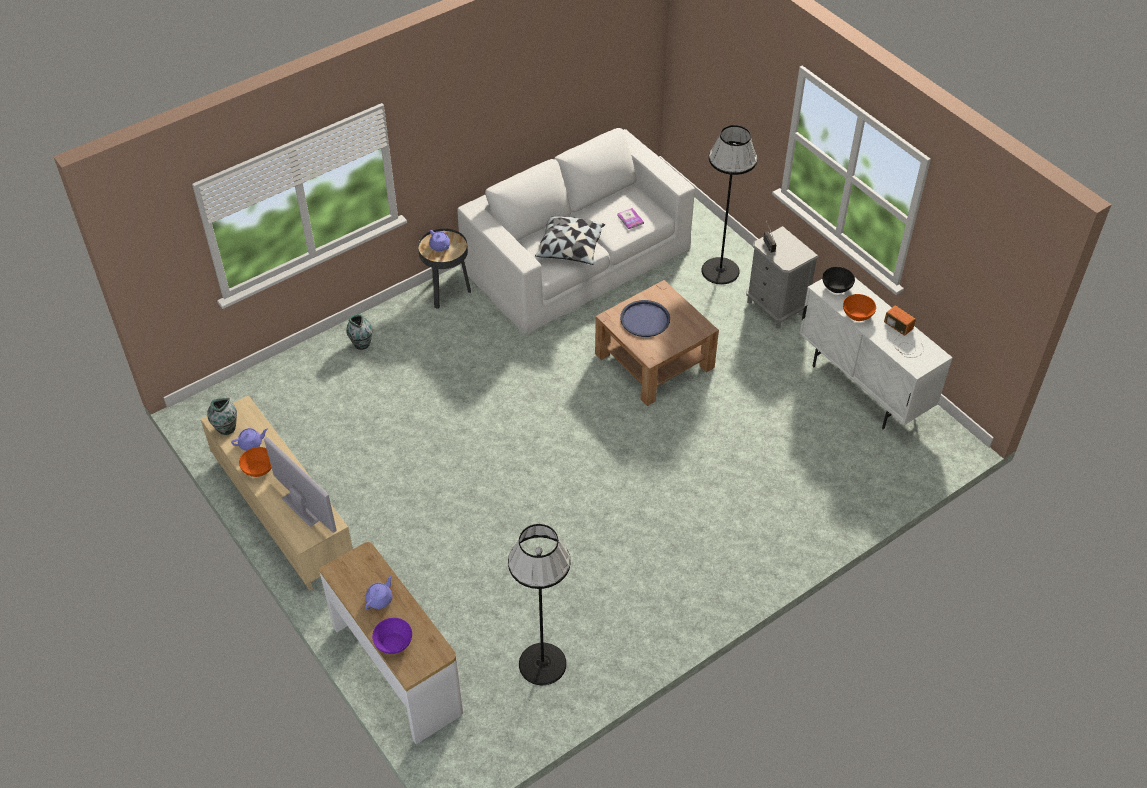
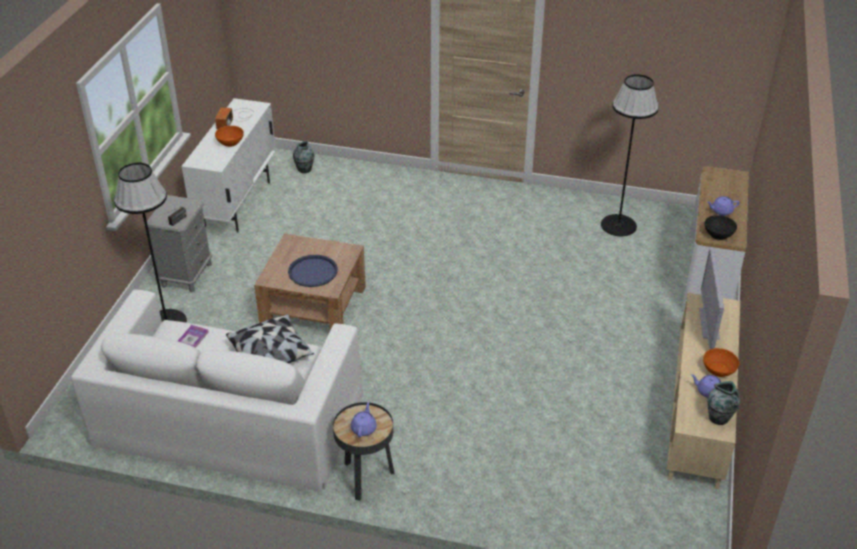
camera: 130 degrees left, 10 degrees down
(361, 343) = (492, 493): vase -> vase (304, 170)
(393, 642) = (734, 190): purple bowl -> none
(836, 287) = (208, 160): black bowl -> black bowl (718, 234)

